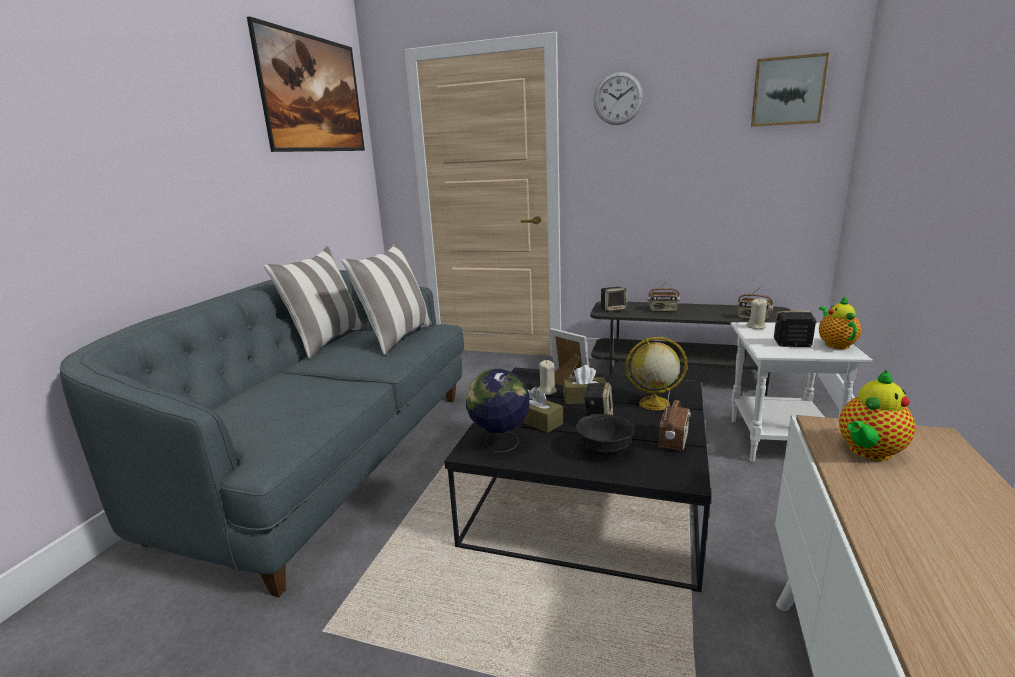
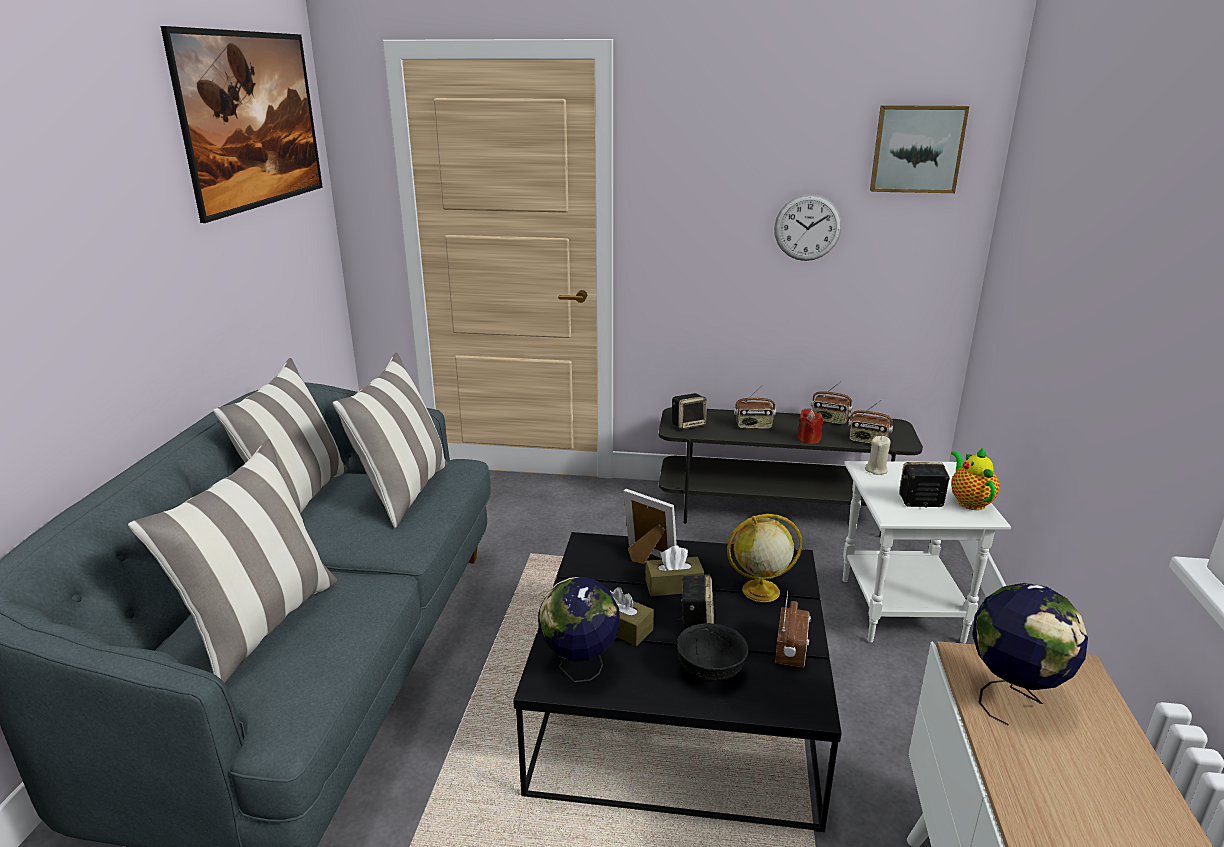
camera: 10 degrees left, 5 degrees up
(273, 402) = (261, 624): none -> pillow
(547, 391) = (622, 574): beige candle -> none
(618, 98) = (697, 139): wall clock -> wall clock (807, 227)
(705, 317) = (808, 439): none -> red candle
(723, 307) = (829, 420): none -> radio
(868, 452) = (1013, 697): teapot -> globe

